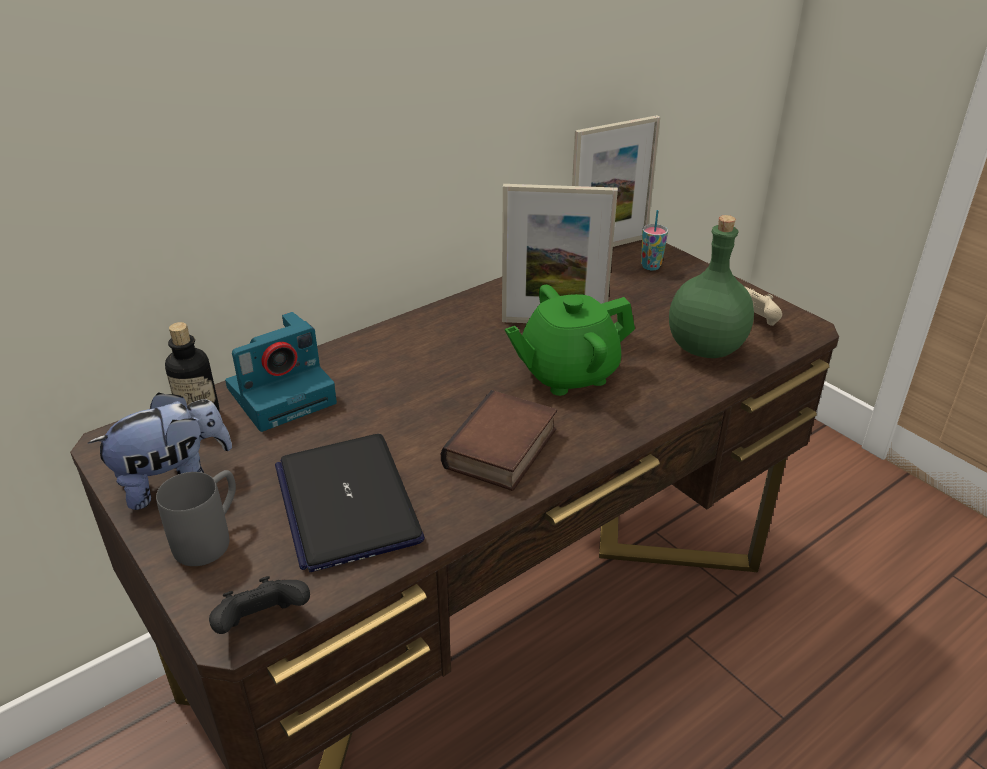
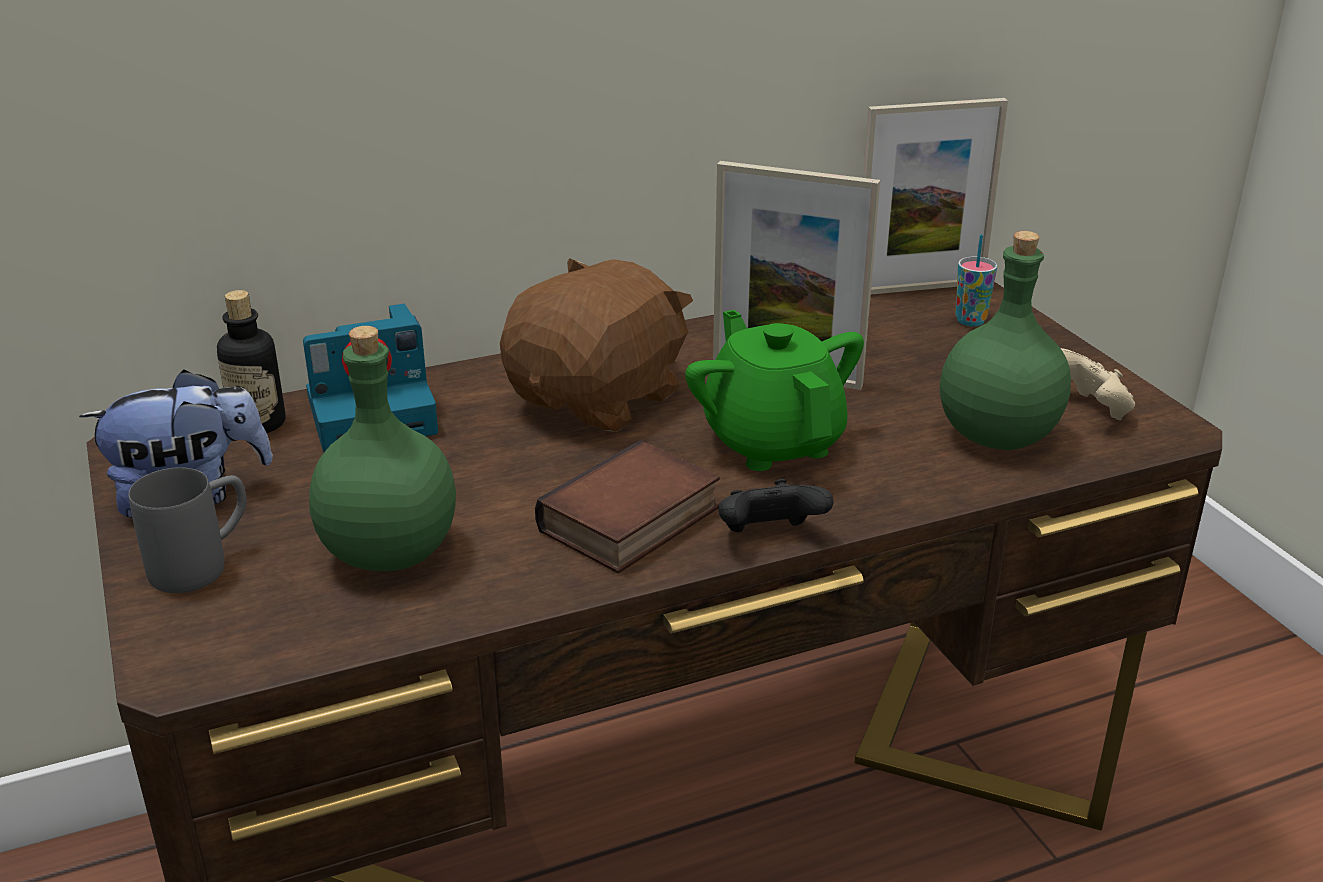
camera: 15 degrees right, 5 degrees down
(263, 624) = (216, 671): black game controller -> black game controller (769, 537)
(347, 502) = (391, 551): laptop -> green bottle
(437, 358) = (600, 399): none -> brown plush toy
(567, 374) = (772, 442): green teapot -> green teapot turned 75 degrees clockwise

